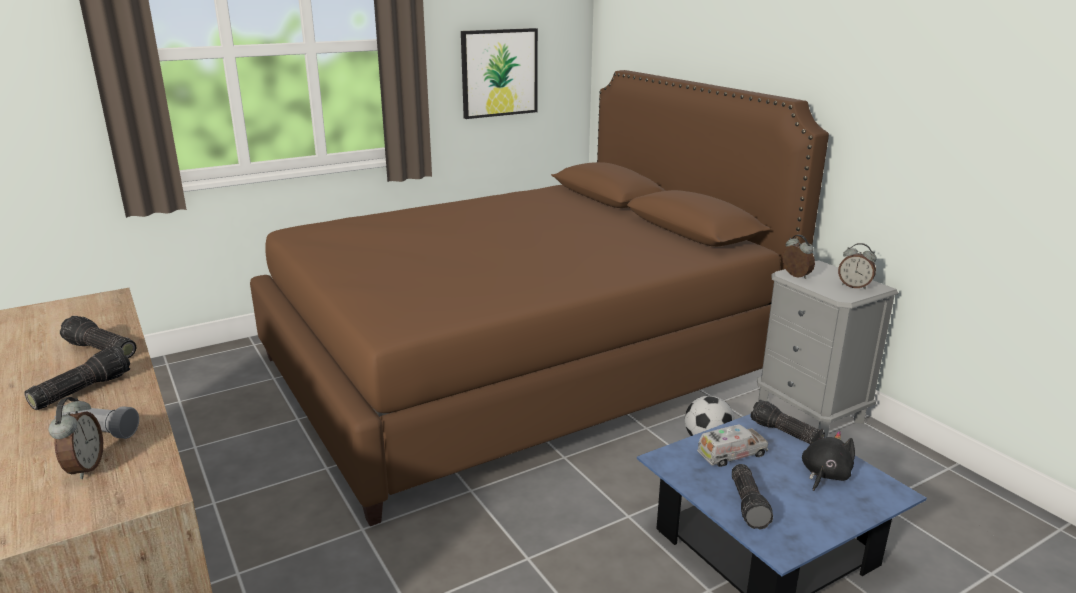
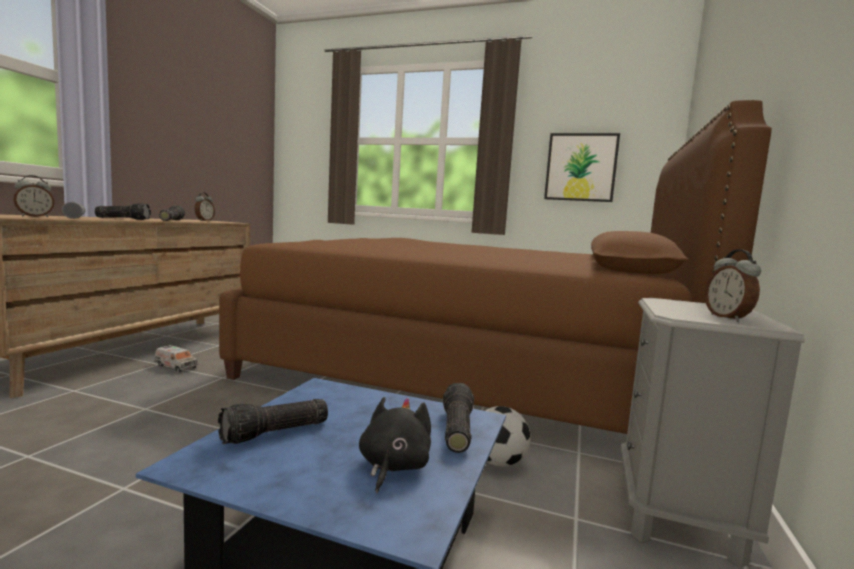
camera: 50 degrees right, 15 degrees down
(732, 454) = (368, 411): toy truck -> toy truck (176, 366)
(795, 276) = (666, 302): alarm clock -> alarm clock (204, 220)
(824, 475) = (393, 466): black plush toy -> black plush toy turned 75 degrees counterclockwise

